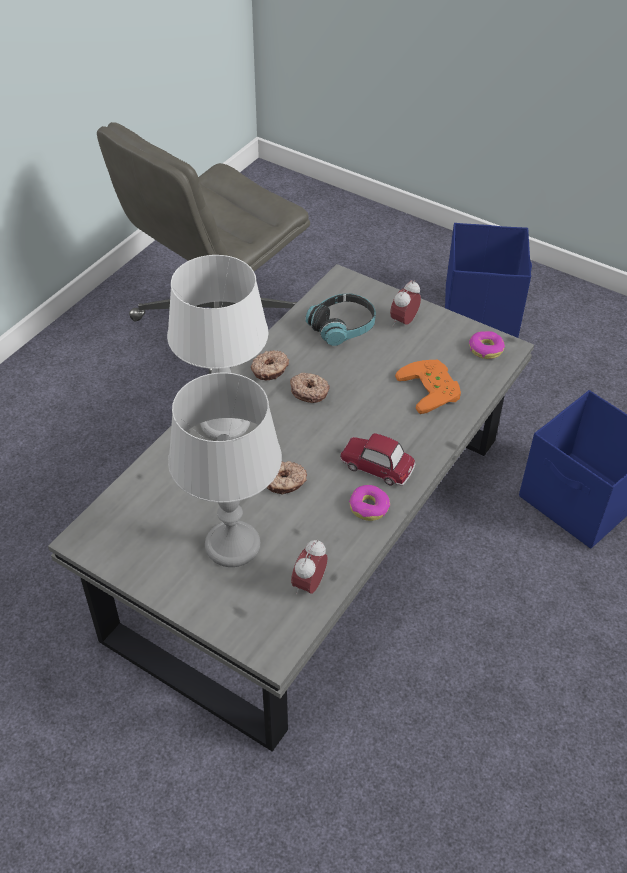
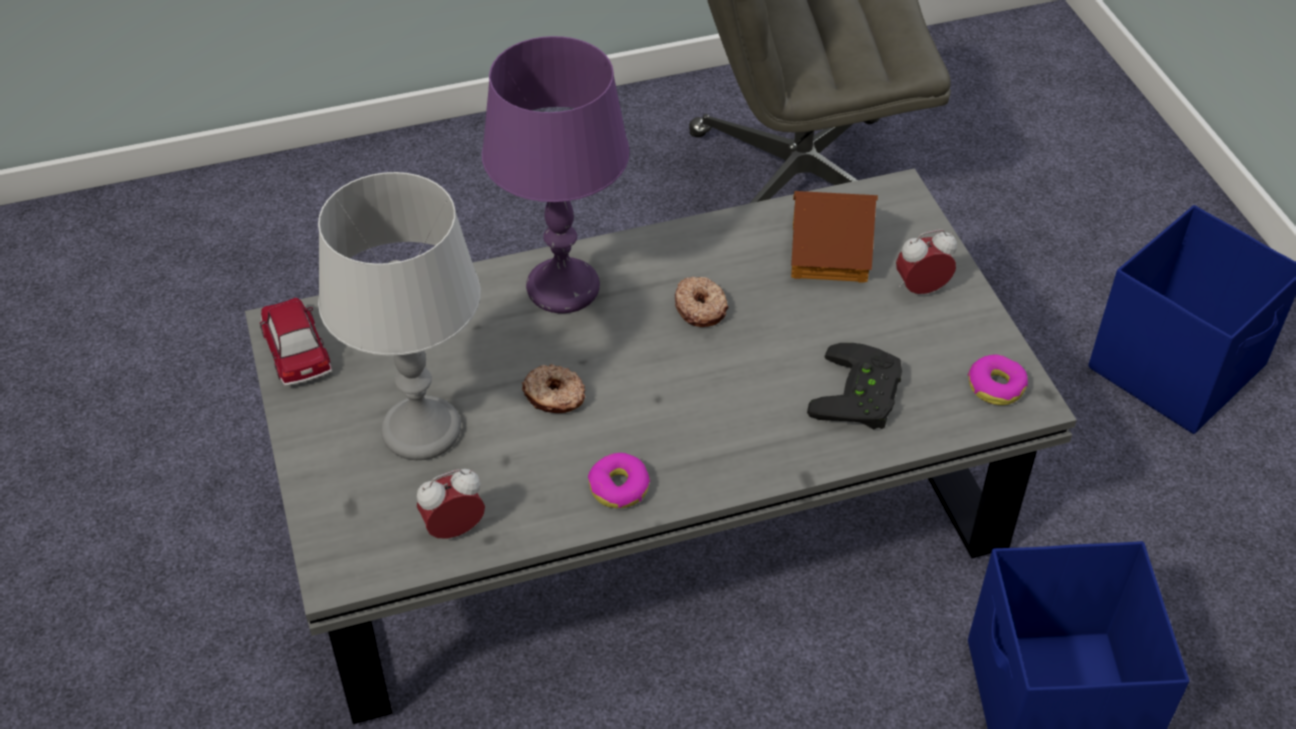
camera: 40 degrees right, 0 degrees up
(225, 423) = (562, 288): white table lamp -> purple table lamp
(270, 370) = (683, 256): donut -> none
(342, 327) = (831, 252): headphones -> toy house
(377, 466) = (683, 445): toy car -> toy car (296, 349)
(433, 389) = (862, 395): orange game controller -> black game controller

